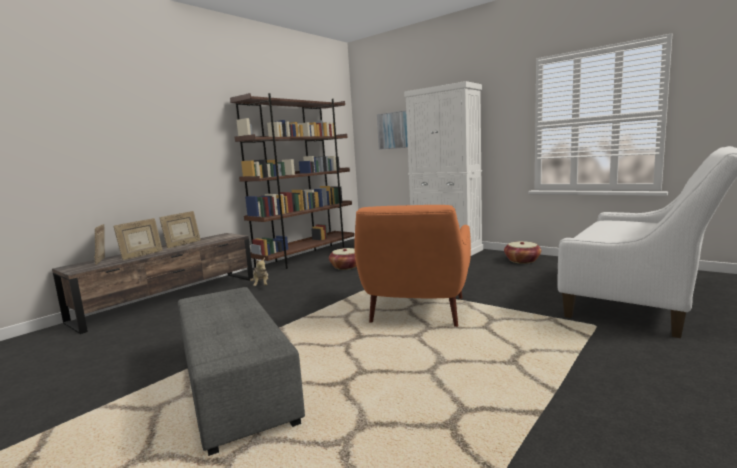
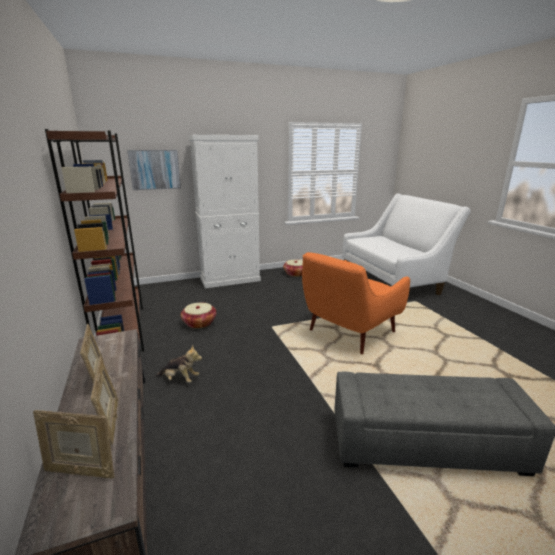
camera: 60 degrees left, 10 degrees up
(417, 312) = (349, 333): orange armchair -> orange armchair turned 90 degrees clockwise

